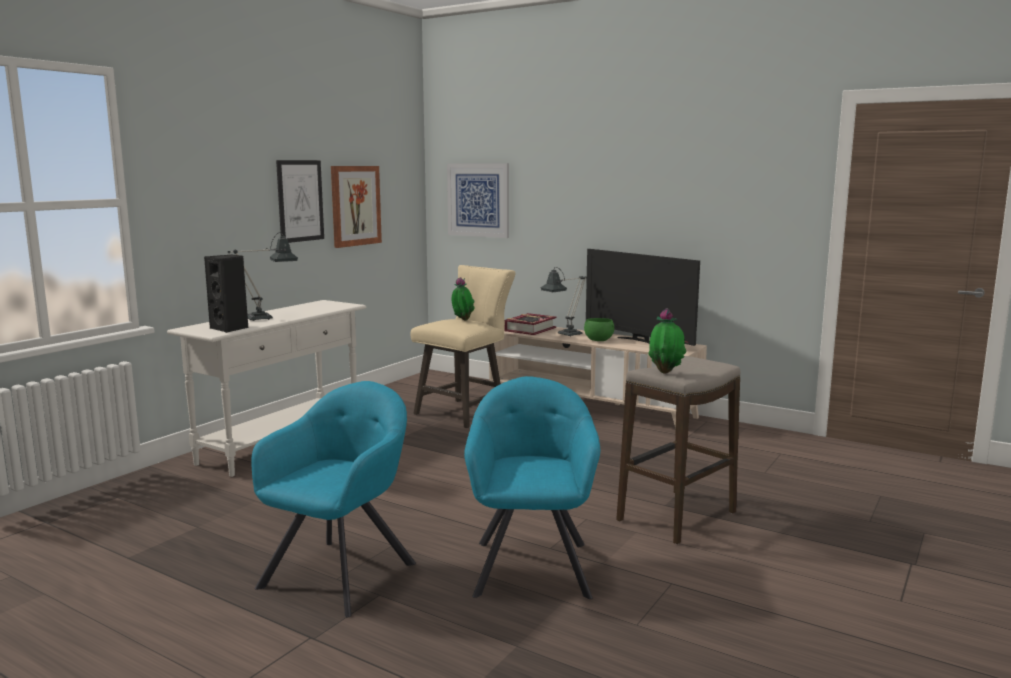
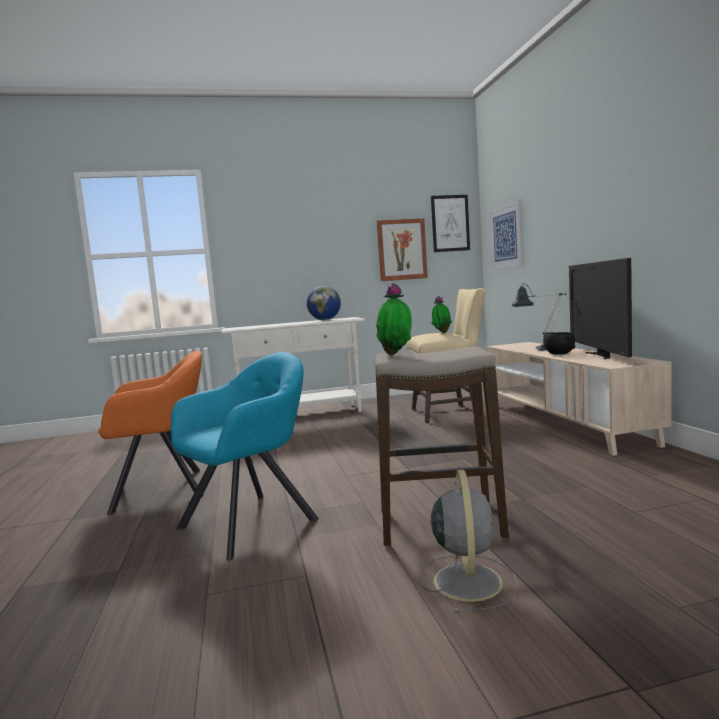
camera: 45 degrees right, 5 degrees down
(230, 328) = (246, 327): black speaker -> none
(266, 318) = (283, 324): table lamp -> none
(300, 201) = (347, 247): picture -> picture (450, 223)
(305, 307) = (325, 320): none -> globe
(341, 572) = (163, 489): turquoise armchair -> orange armchair
(530, 329) = (522, 346): book -> none
(598, 340) = (559, 354): green bowl -> black bowl
(765, 546) = (467, 580): none -> grey fan

